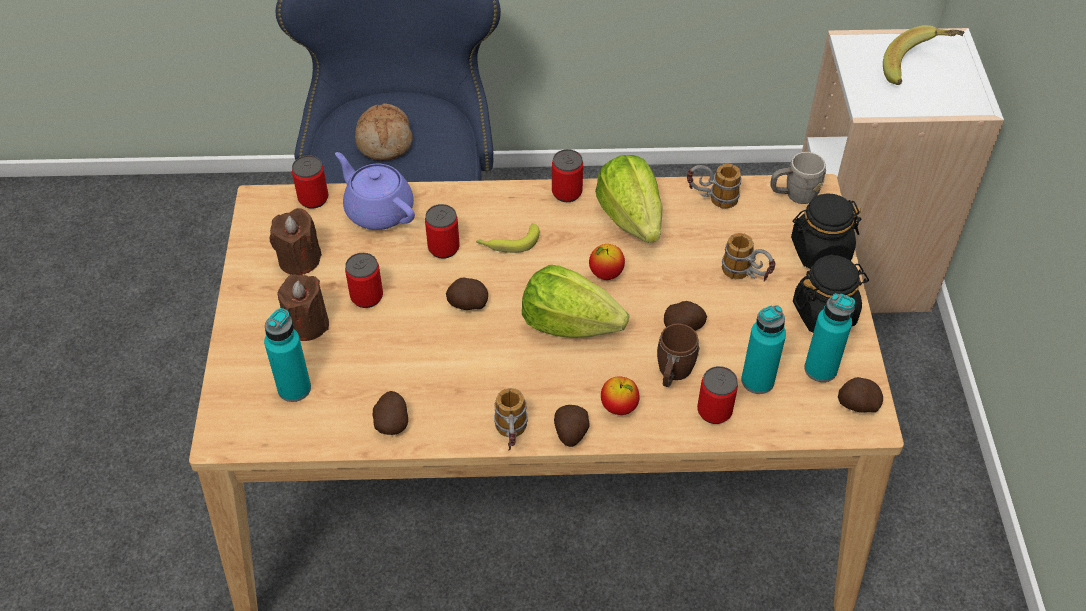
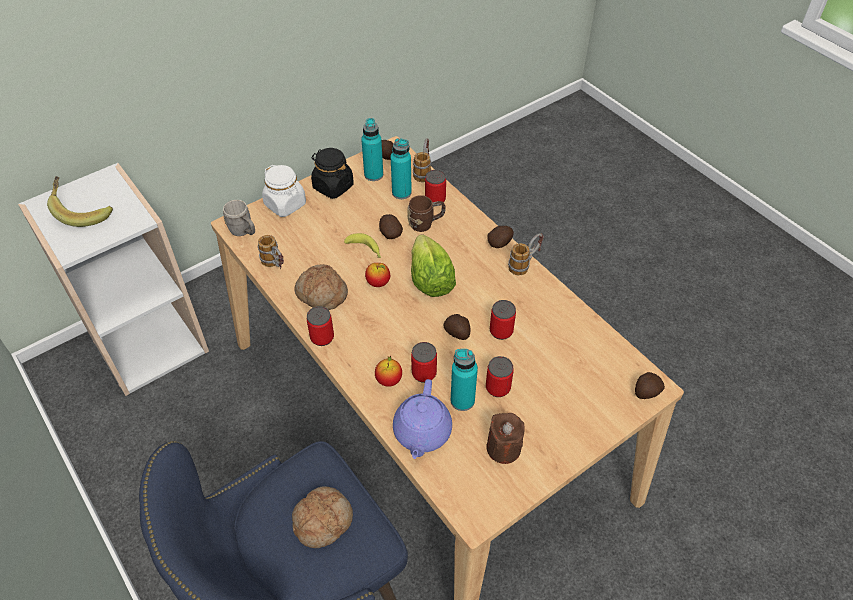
camera: 125 degrees left, 0 degrees up
(294, 388) = (593, 377): turquoise bottle -> turquoise bottle (462, 400)
(307, 324) = (546, 404): brown candle -> none
(313, 198) = (443, 483): can -> can (501, 331)
(392, 421) = (566, 317): potato -> potato (645, 392)
(508, 243) = (391, 342): banana -> banana (365, 250)
(619, 407) = (466, 233): apple -> apple (389, 380)
(631, 218) = (321, 294): lettuce -> bread
(746, 276) = (330, 225): mug -> mug (423, 170)
(820, 251) = (285, 204): black jar -> white jar

